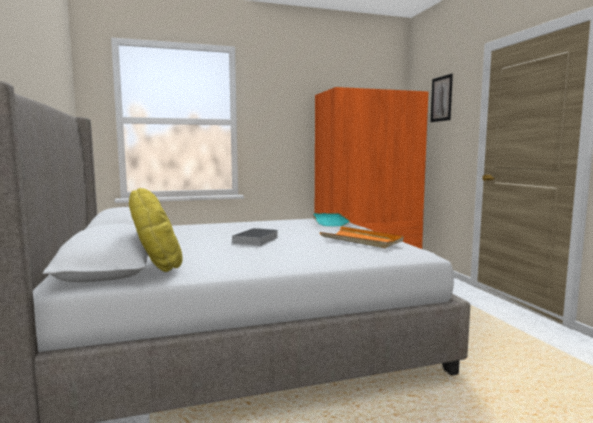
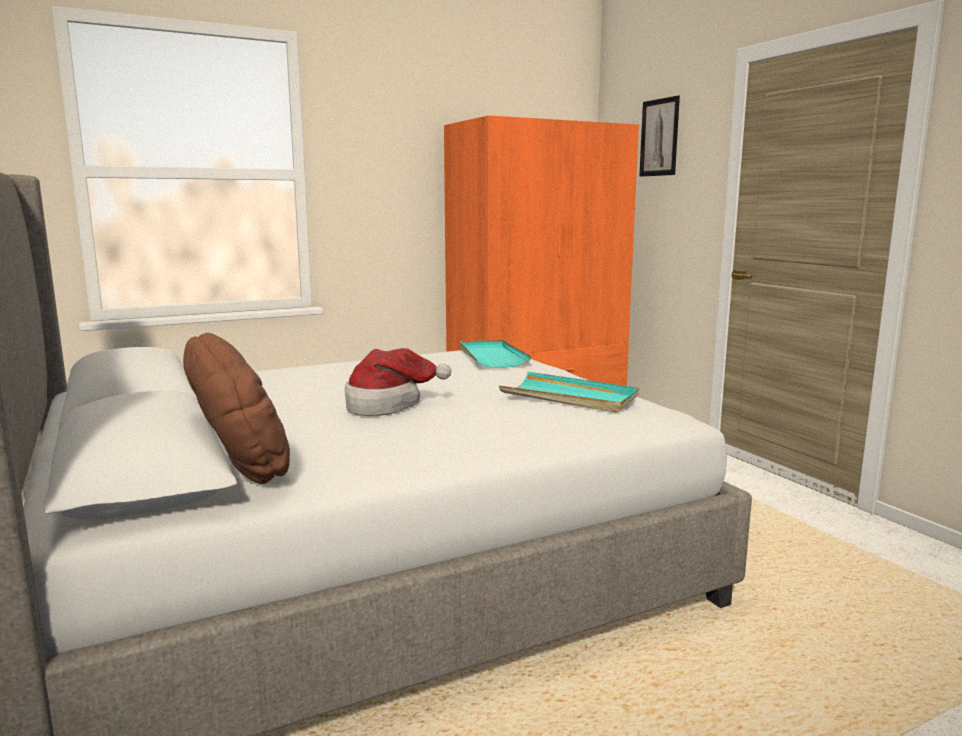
camera: 10 degrees left, 5 degrees up
(157, 268) = (241, 476): yellow pillow -> brown pillow
(255, 240) = (388, 405): book -> hat
(361, 240) = (569, 397): orange tray -> turquoise tray

